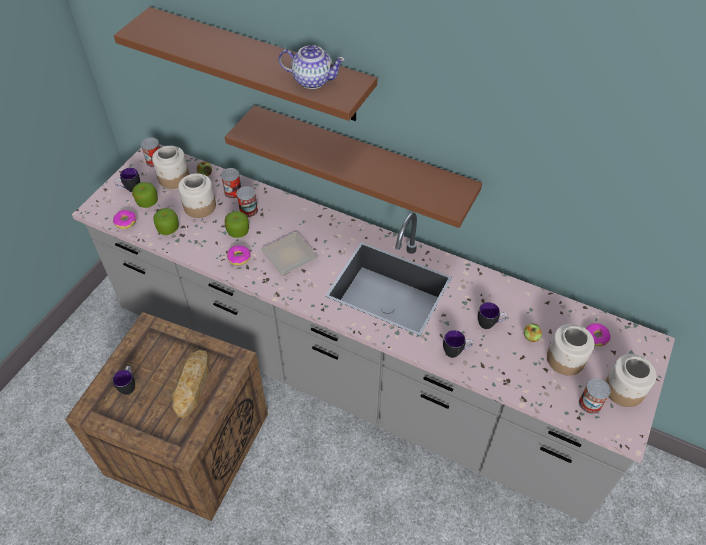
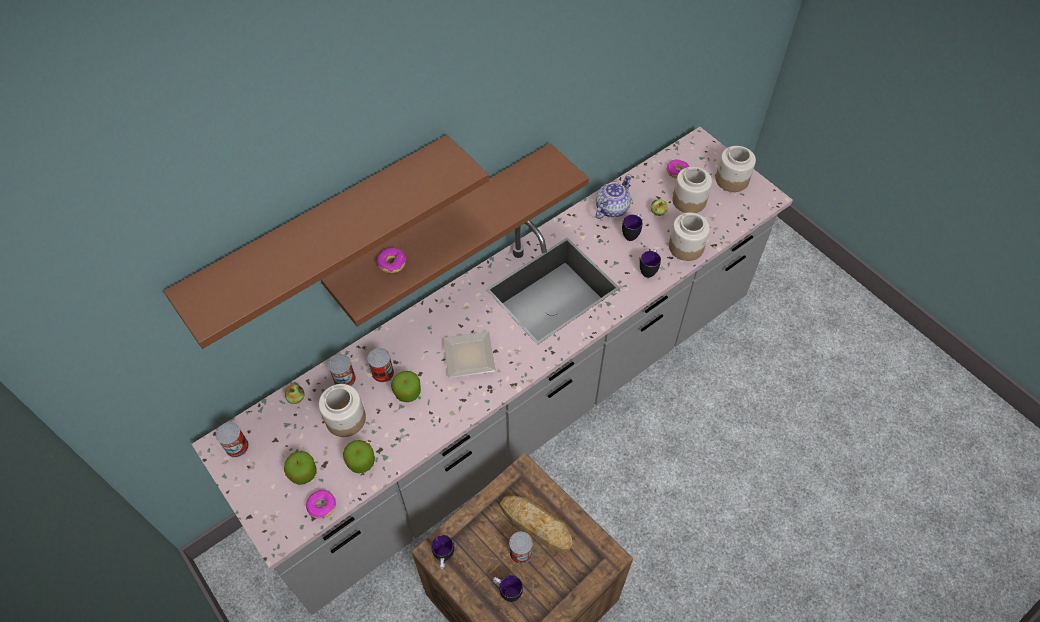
camera: 65 degrees left, 5 degrees up
(130, 189) = (269, 487): mug -> mug (444, 558)
(174, 178) = (281, 433): jar -> jar (686, 247)
(239, 258) = (446, 403): donut -> donut (392, 263)
(312, 80) = (419, 184): teapot -> teapot (611, 208)
(590, 403) = (735, 206): can -> can (520, 553)

